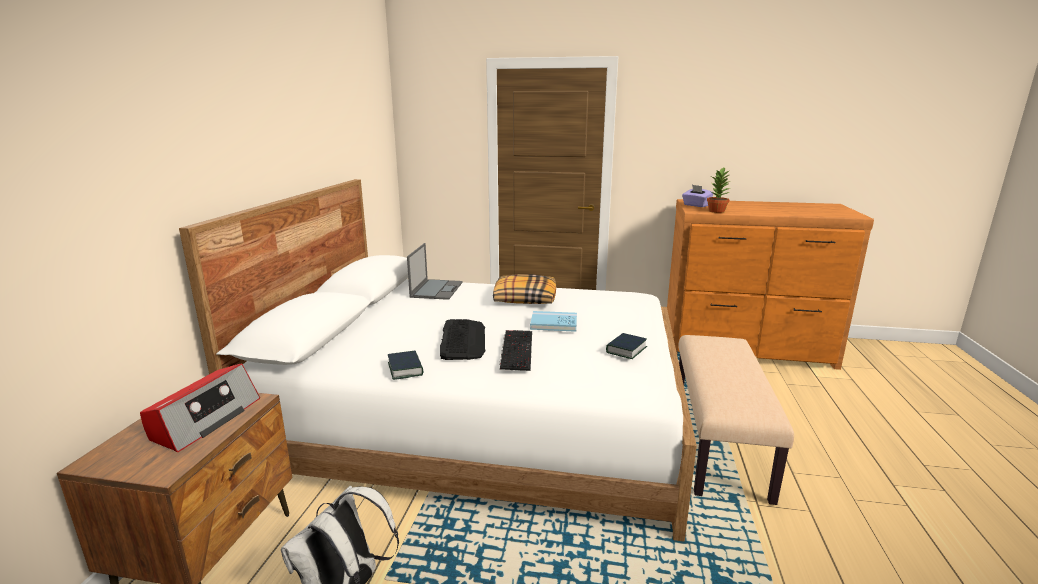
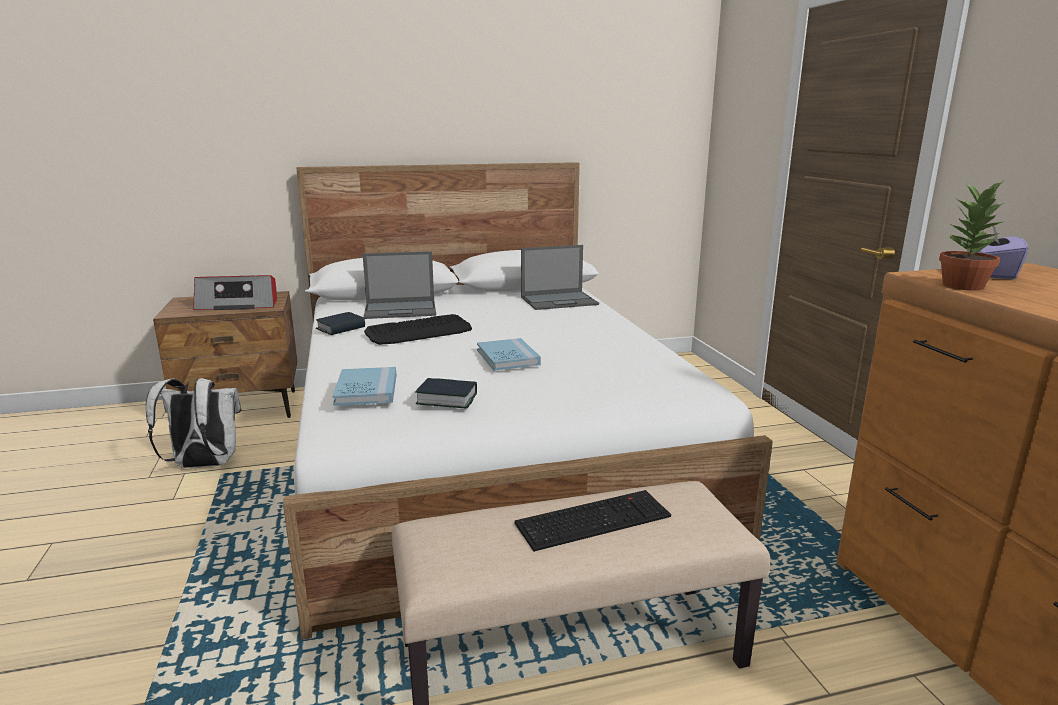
camera: 65 degrees right, 0 degrees up
(381, 339) = (401, 310): none -> laptop
(515, 349) = (404, 351): keyboard -> keyboard (593, 519)
(524, 298) = (584, 335): pillow -> none
(598, 369) = (366, 389): none -> blue book

